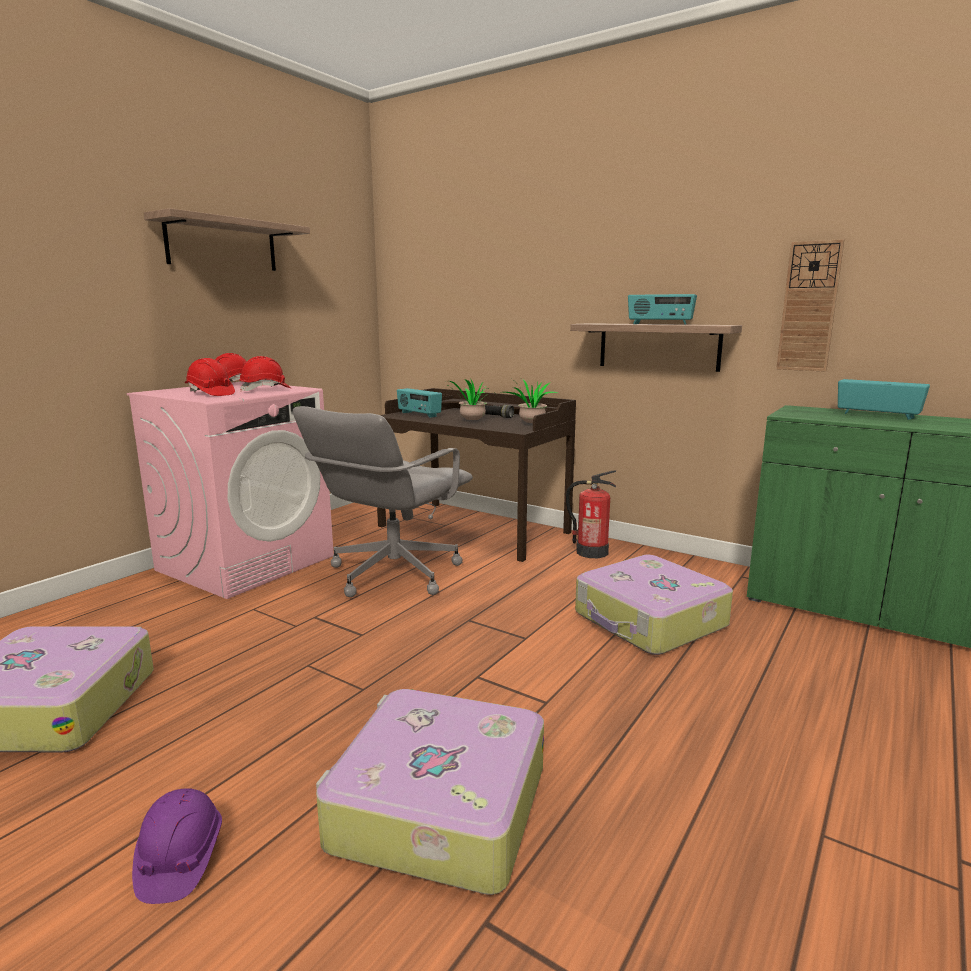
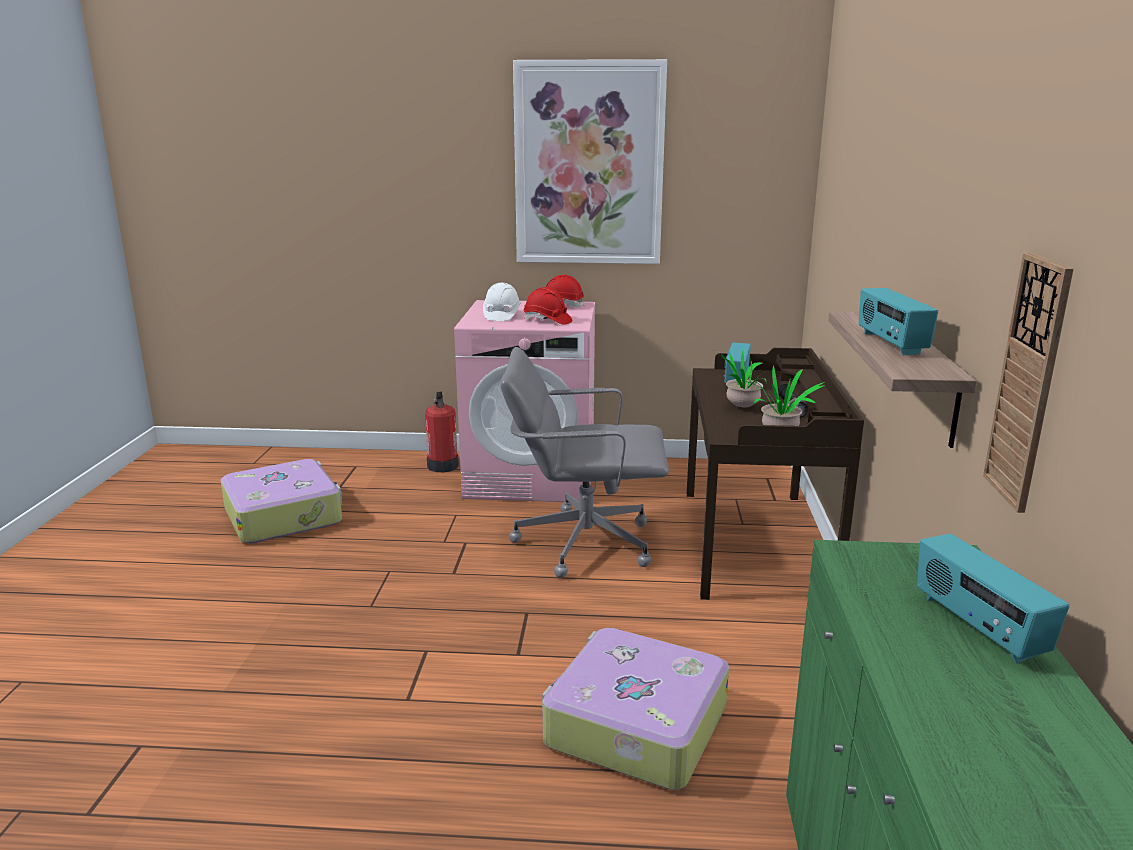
camera: 60 degrees right, 5 degrees up
(179, 860) = (166, 619): purple hard hat -> none
(210, 394) = (501, 316): red hard hat -> white hard hat
(222, 244) = (589, 164): shelf -> picture
(436, 807) = (242, 689): suitcase -> none
(591, 552) = (793, 636): fire extinguisher -> fire extinguisher (443, 466)
(877, 415) = (977, 627): radio -> radio turned 150 degrees clockwise

